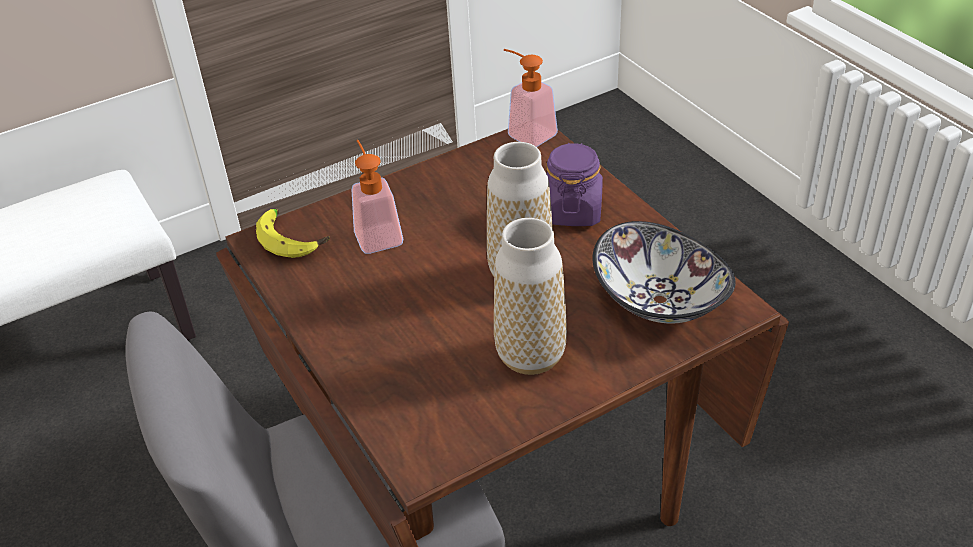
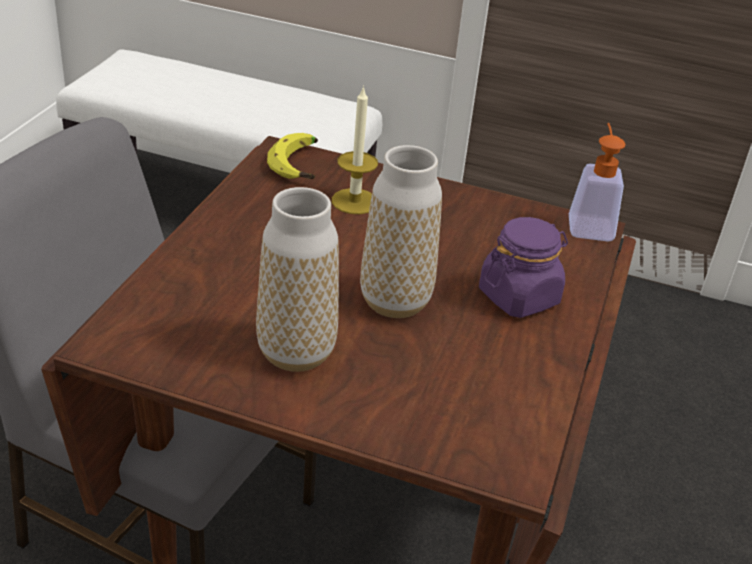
camera: 45 degrees right, 5 degrees down
(376, 233) = (354, 201): soap dispenser -> candle
(661, 300) = (463, 408): bowl -> none

